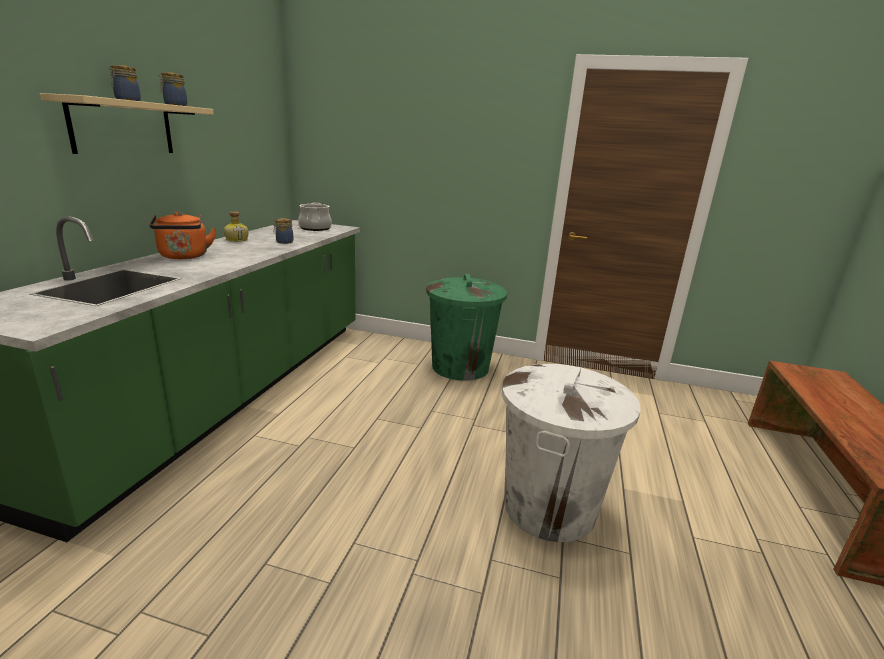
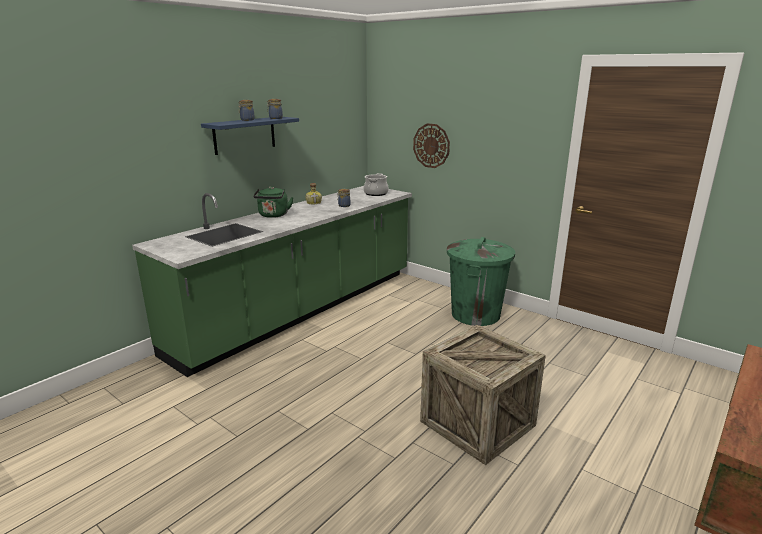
camera: 25 degrees right, 0 degrees up
(123, 127) = (244, 135): beige shelf -> blue shelf
(184, 257) = (273, 215): orange kettle -> green kettle
(384, 166) = (431, 145): none -> wall clock
(549, 507) = (477, 423): white trash can -> crate

